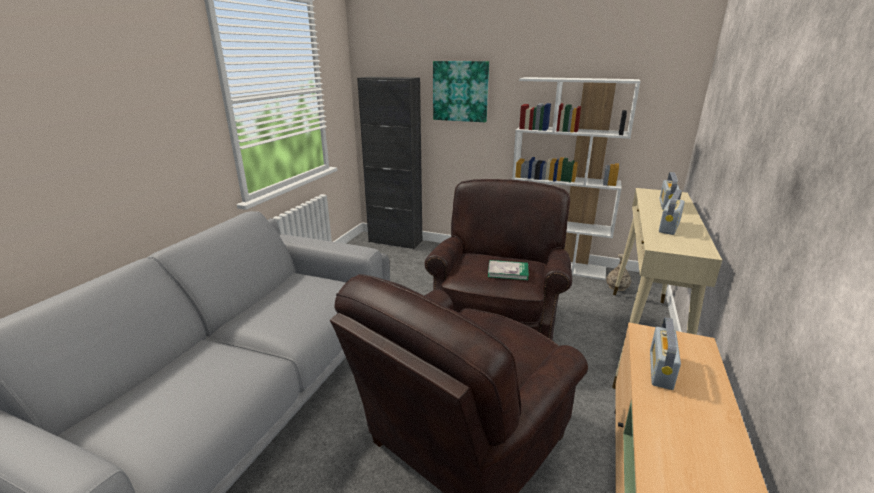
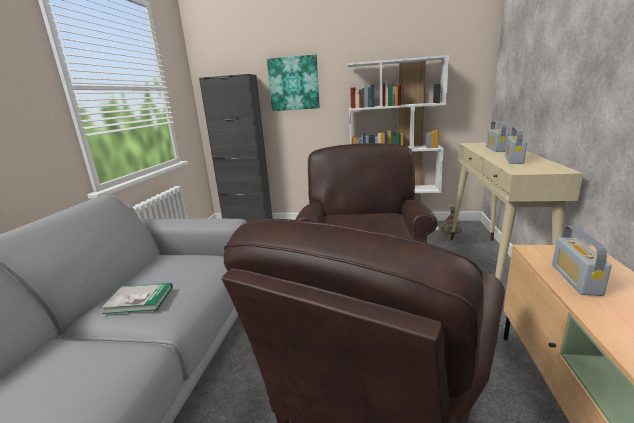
camera: 10 degrees left, 5 degrees down
(508, 271) = (374, 223): book -> book (139, 300)

